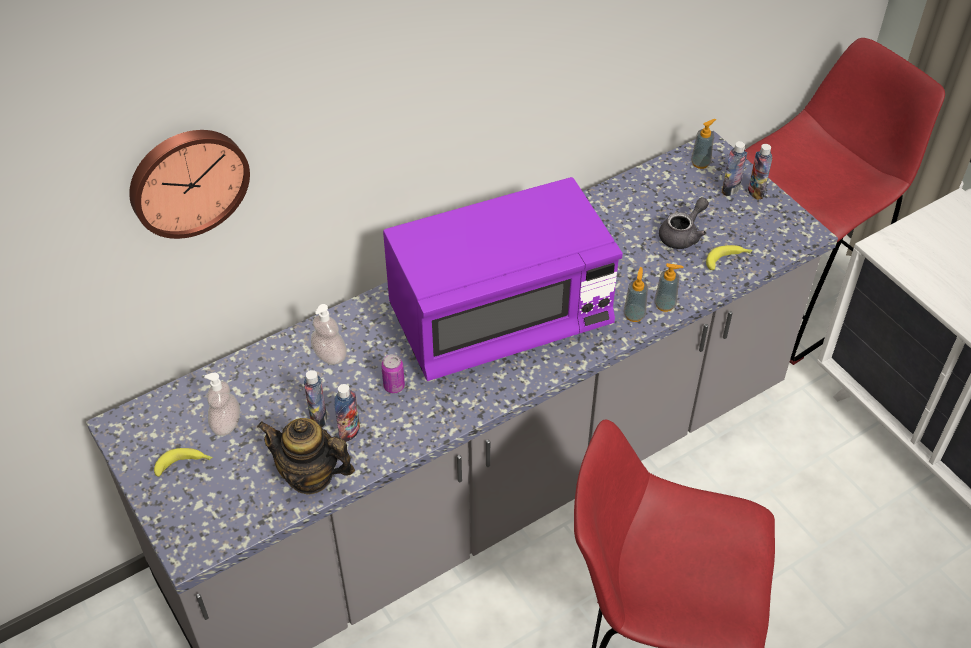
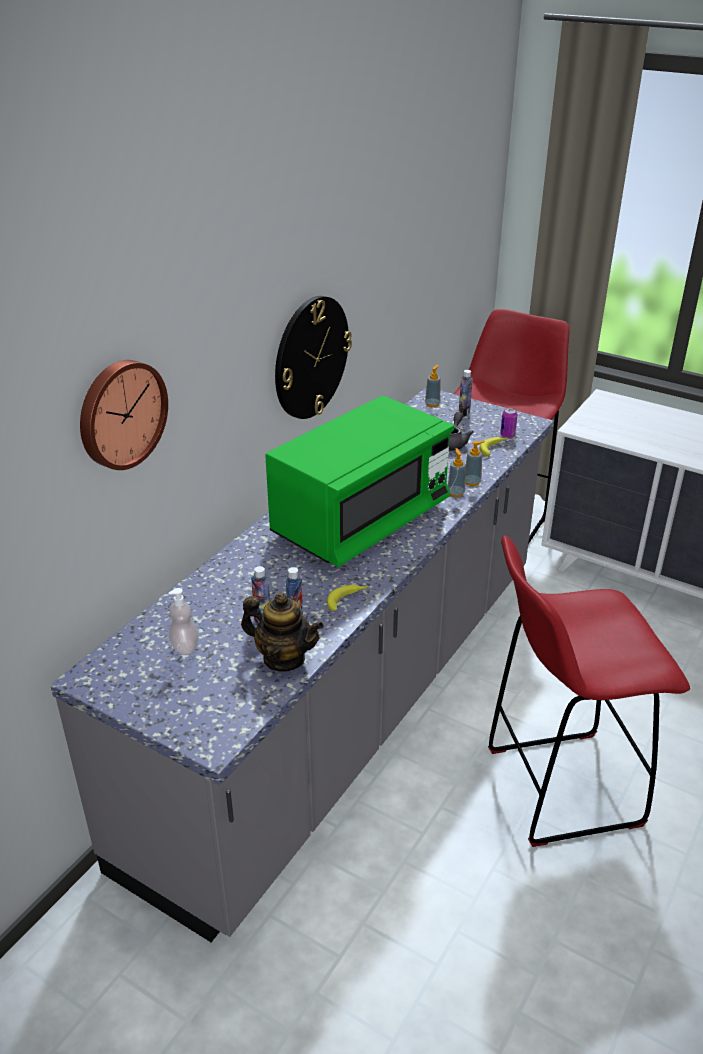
camera: 25 degrees left, 15 degrees down
(185, 465) = (167, 685): banana -> banana (347, 599)
(310, 475) = (284, 658): teapot -> teapot turned 150 degrees counterclockwise
(330, 356) = (242, 578): soap dispenser -> none
(394, 386) = (309, 582): can -> can (507, 435)
(498, 108) = (311, 357): none -> wall clock
(500, 319) = (361, 520): purple microwave -> green microwave
(755, 192) = (481, 410): bottle -> none

